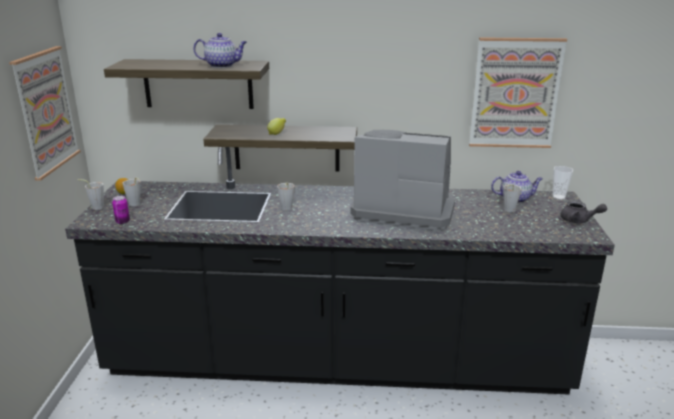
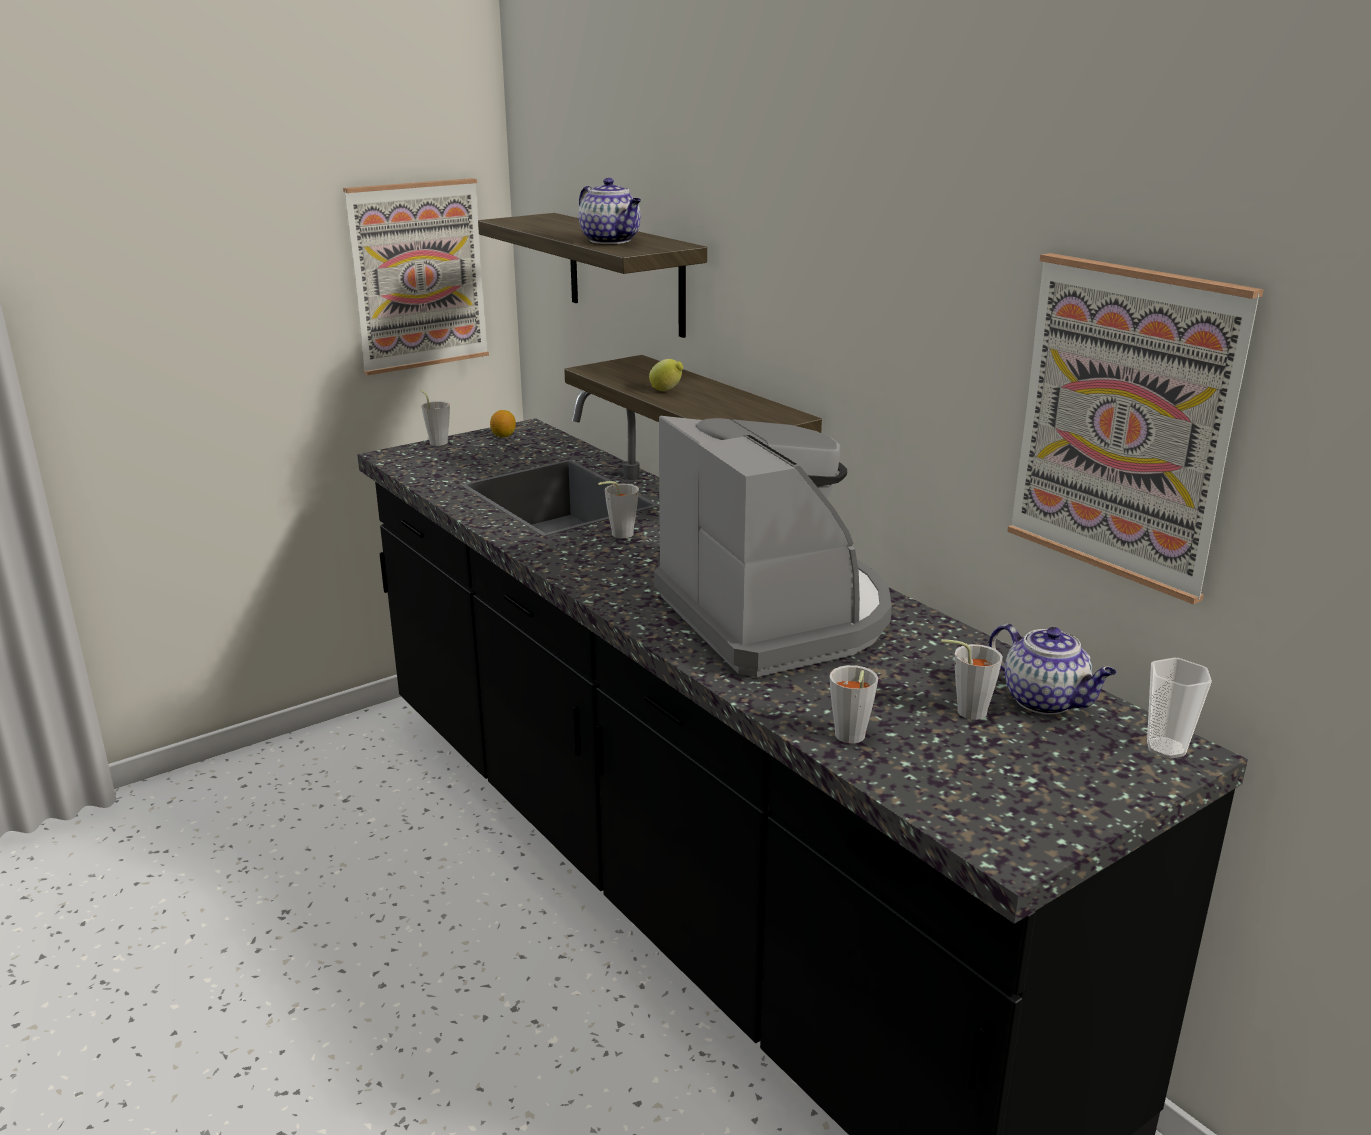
camera: 50 degrees right, 0 degrees up
(122, 221) = (418, 469): can -> none
(135, 205) = (477, 455): grey cup -> grey cup (849, 739)
(578, 220) = (1073, 810): grey teapot -> none

